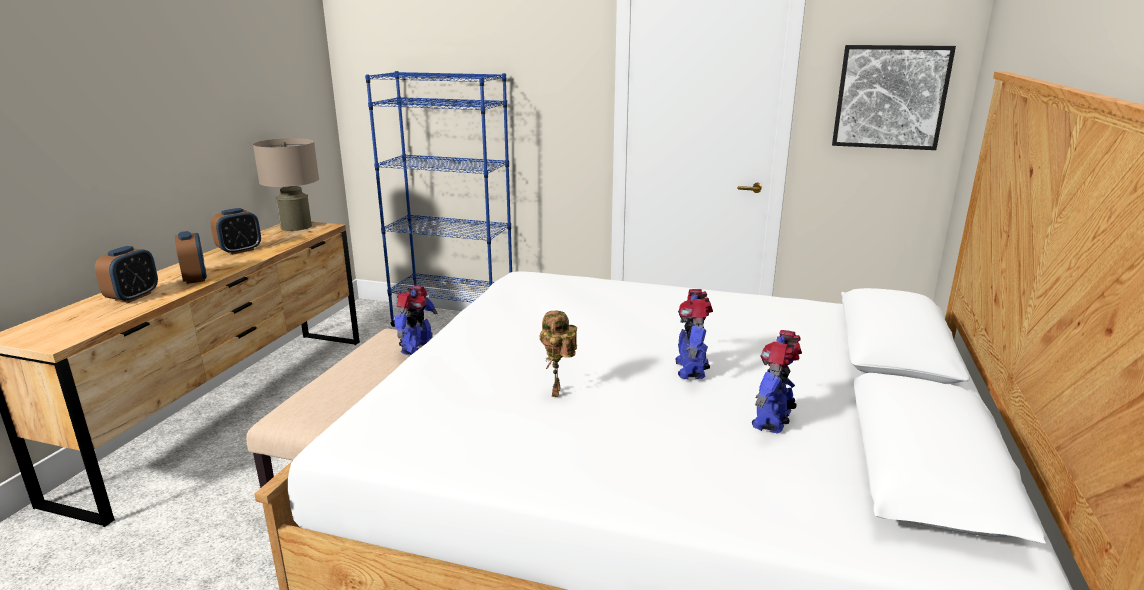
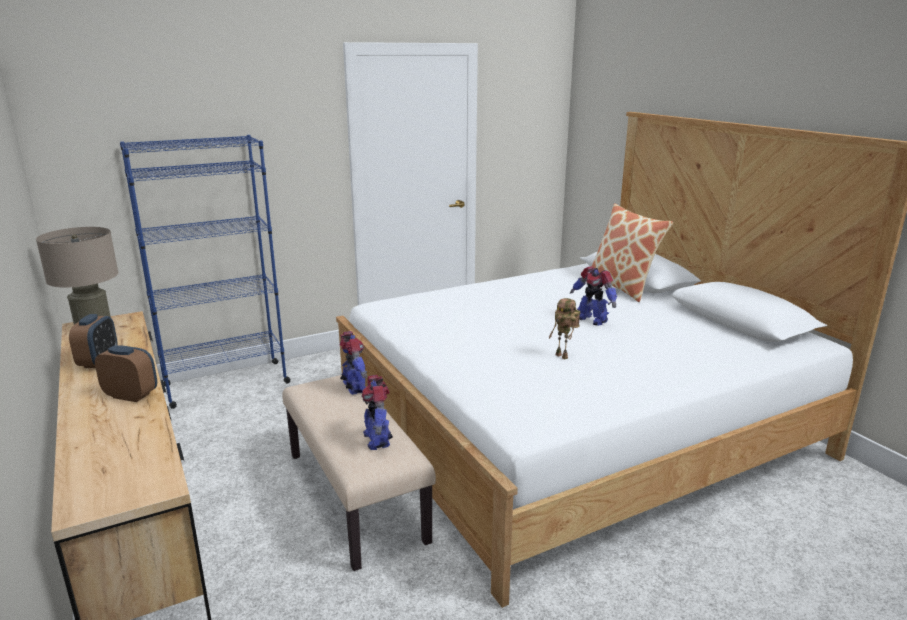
camera: 45 degrees left, 0 degrees up
(133, 297) = (113, 431): alarm clock -> none
(773, 420) = (667, 327): toy robot -> toy robot (377, 439)
(843, 348) = (622, 286): none -> pillow
(890, 97) = (529, 130): picture -> none

